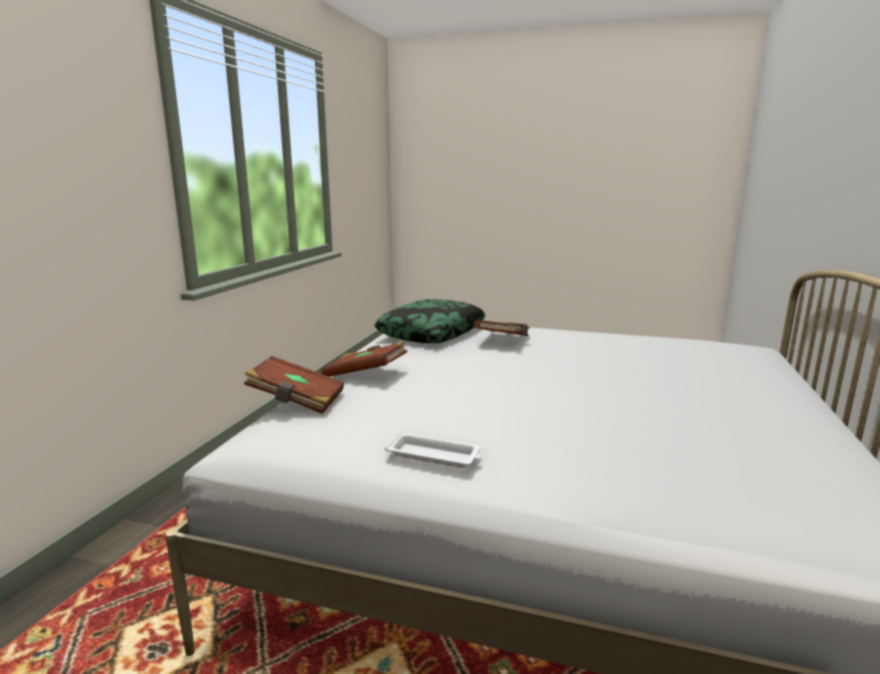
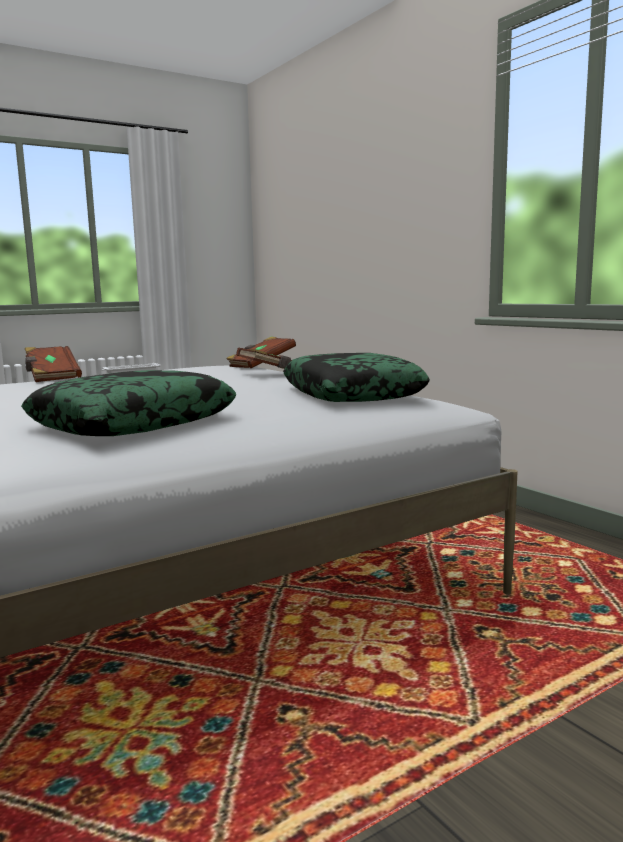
camera: 130 degrees right, 5 degrees down
(504, 341) = (250, 403): brown book -> brown book (52, 377)
(595, 344) = (134, 422): none -> pillow

